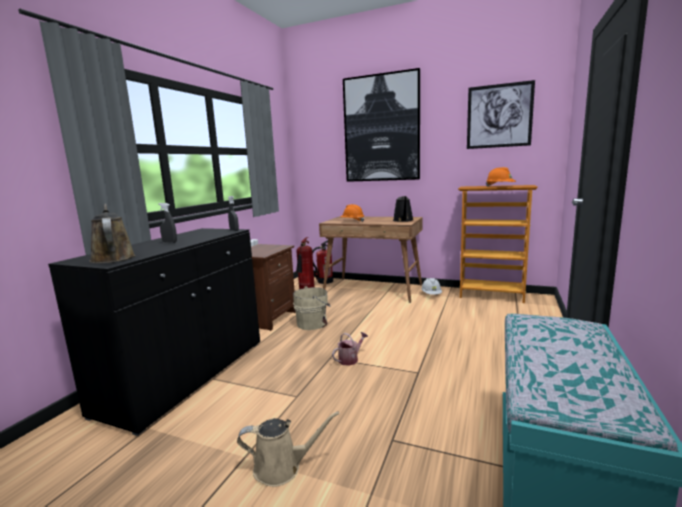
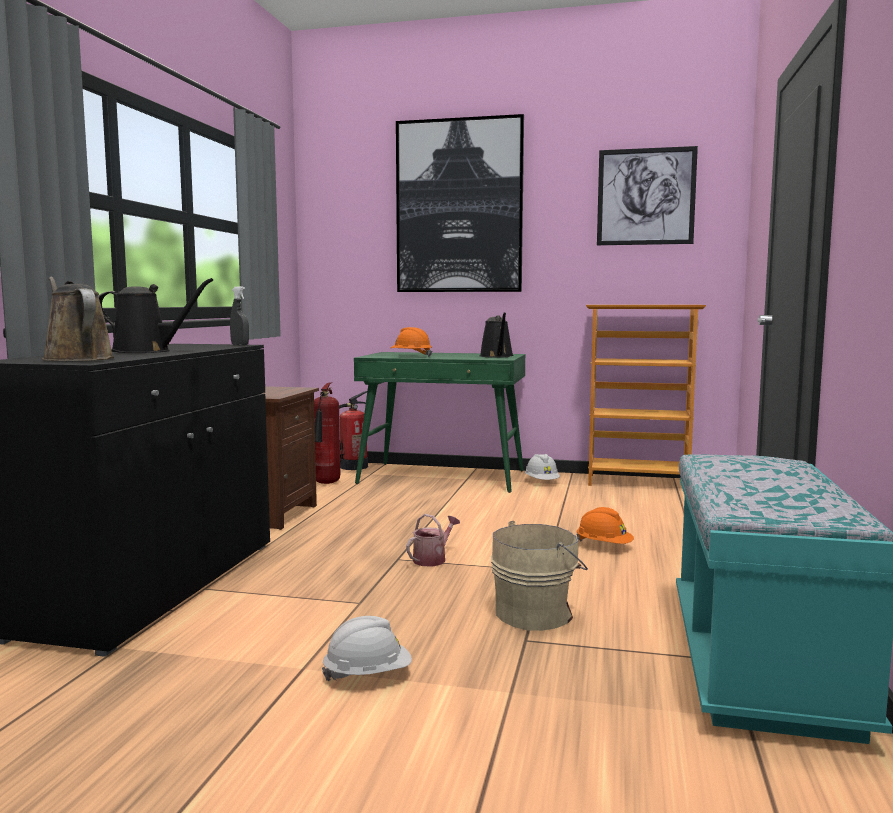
camera: 10 degrees left, 5 degrees down
(169, 242) = (146, 351): grey spray bottle -> black watering can
(282, 467) = (368, 675): beige watering can -> white hard hat
(313, 323) = (354, 519): beige bucket -> beige bucket (537, 613)
(373, 290) = (443, 477): brown desk -> green desk
(500, 187) = (650, 304): orange hard hat -> orange hard hat (604, 546)

